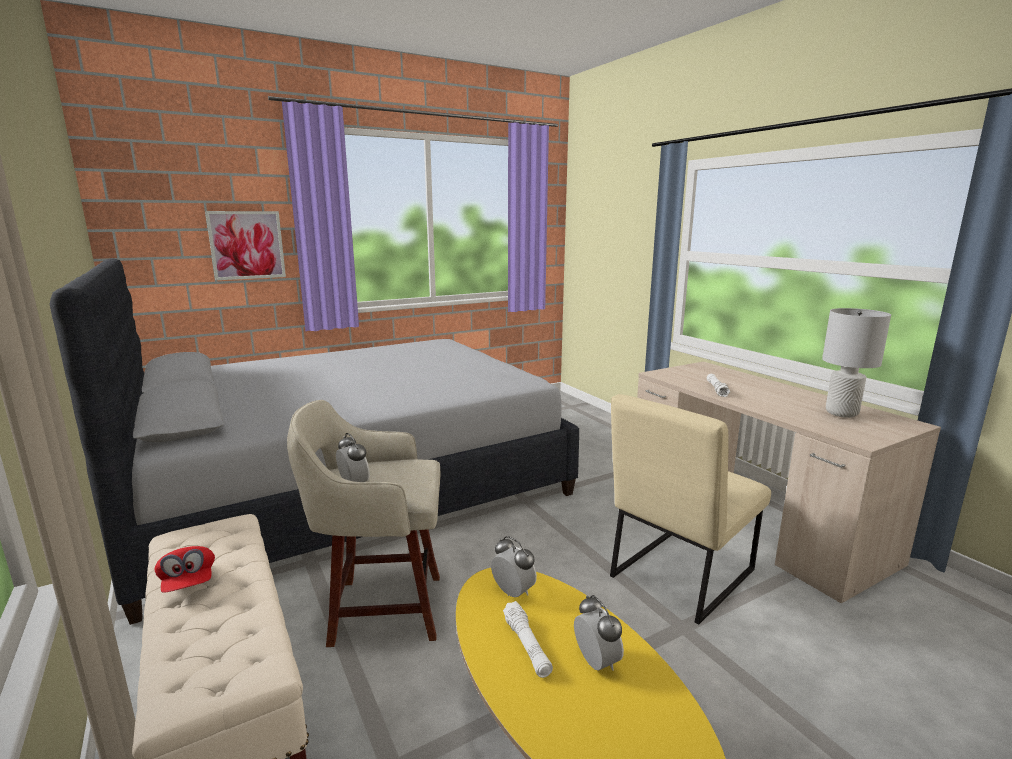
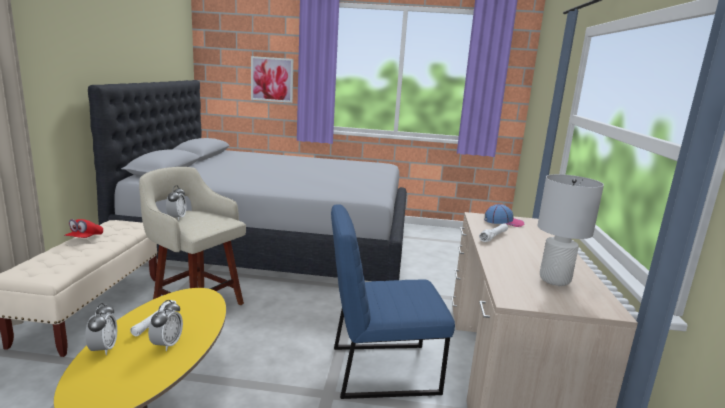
camera: 35 degrees right, 0 degrees up
(513, 592) = (195, 302): alarm clock -> alarm clock (103, 349)
(679, 574) = (380, 369): beige chair -> blue chair
(686, 373) = (503, 222): none -> cap

